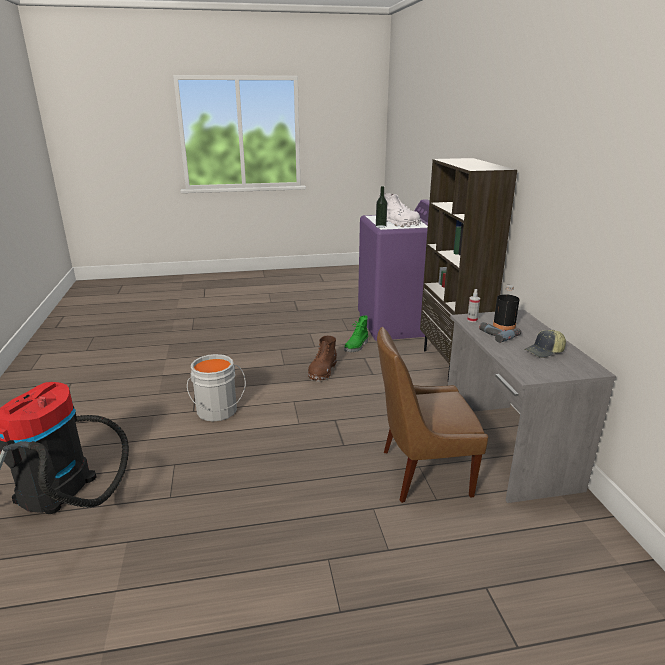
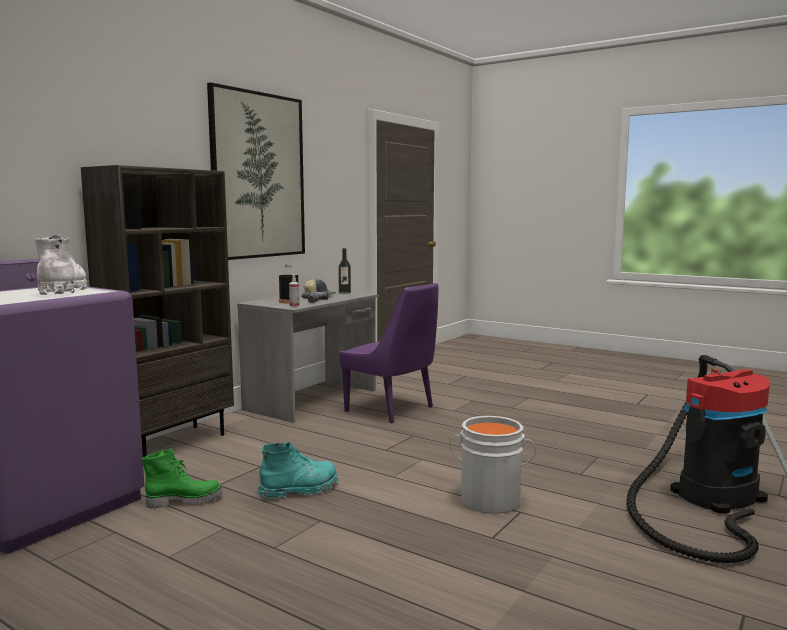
camera: 135 degrees left, 15 degrees down
(322, 372) = (299, 490): brown boot -> turquoise boot
(381, 226) = (95, 292): bottle -> bottle (344, 293)
(421, 473) = (392, 410): brown chair -> purple chair
(574, 183) = (258, 176): none -> picture

